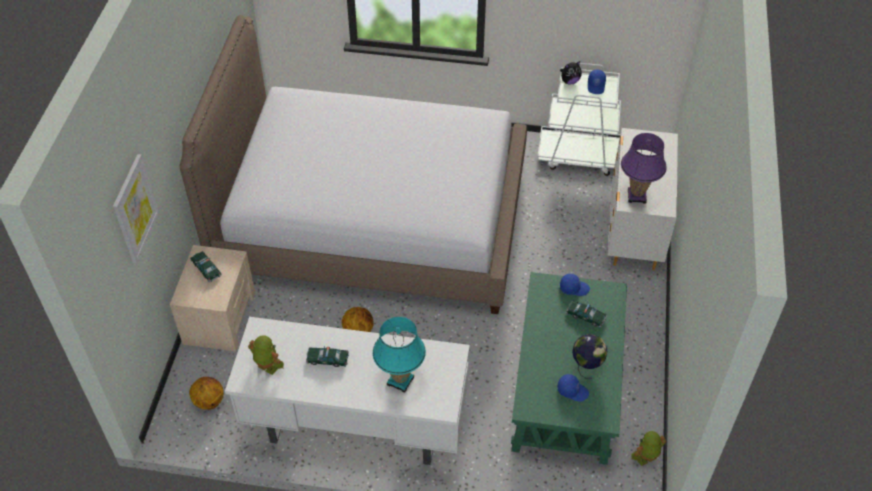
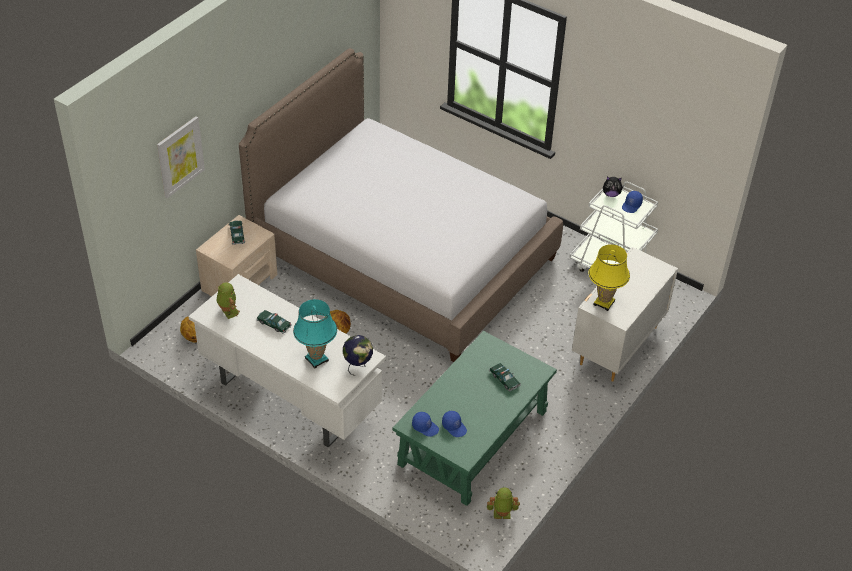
camera: 25 degrees right, 5 degrees down
(574, 288) = (510, 355): blue cap -> blue cap (425, 427)
(586, 366) = (478, 414): globe -> globe (358, 366)
(636, 196) = (603, 303): purple table lamp -> yellow table lamp

